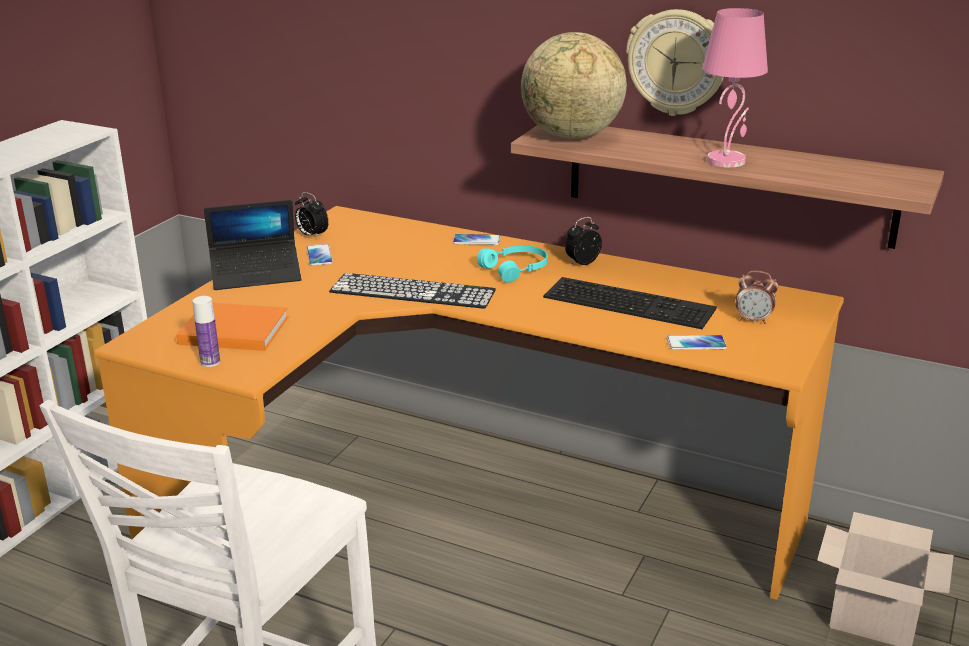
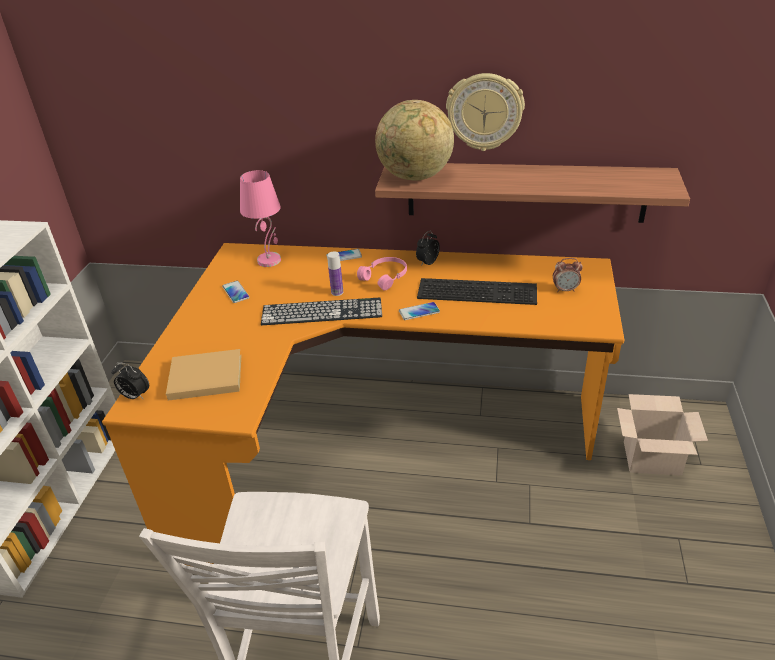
camera: 15 degrees left, 10 degrees up
(210, 362) = (202, 412): bottle -> bottle (337, 292)
(231, 330) = (203, 377): orange book -> beige book
(256, 274) = (196, 319): laptop -> none
(312, 236) = (220, 274): alarm clock -> alarm clock (135, 396)
(516, 269) = (385, 277): turquoise headphones -> pink headphones
(696, 343) = (539, 318): phone -> phone (419, 312)
(726, 160) = (535, 182): pink table lamp -> pink table lamp (269, 260)

